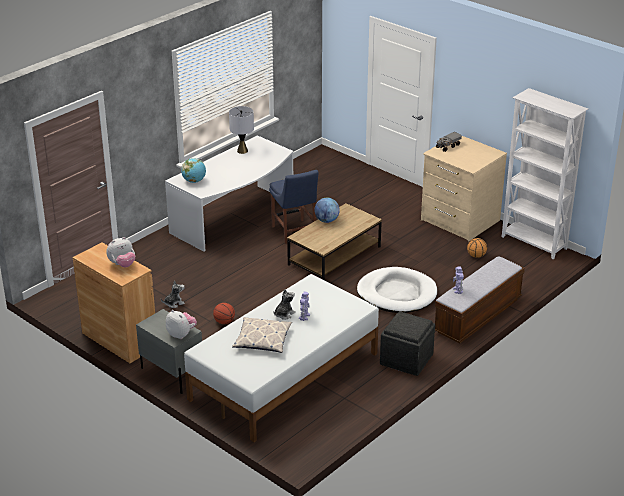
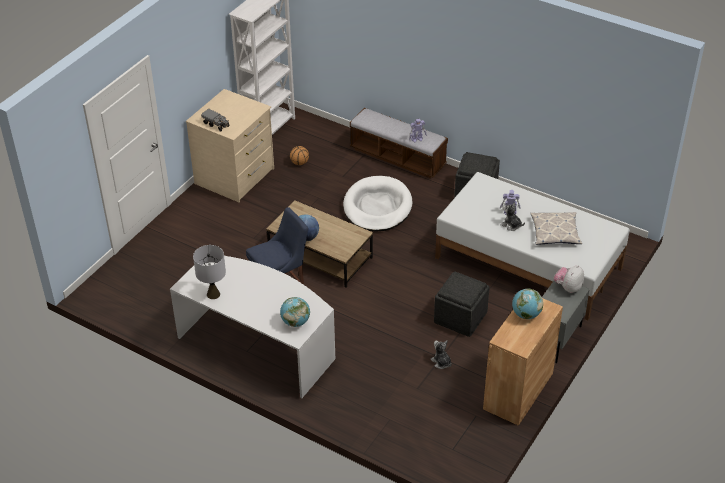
camera: 100 degrees left, 10 degrees up
(122, 264) = (526, 314): plush toy -> globe
(224, 322) = (461, 317): basketball -> grey ottoman

